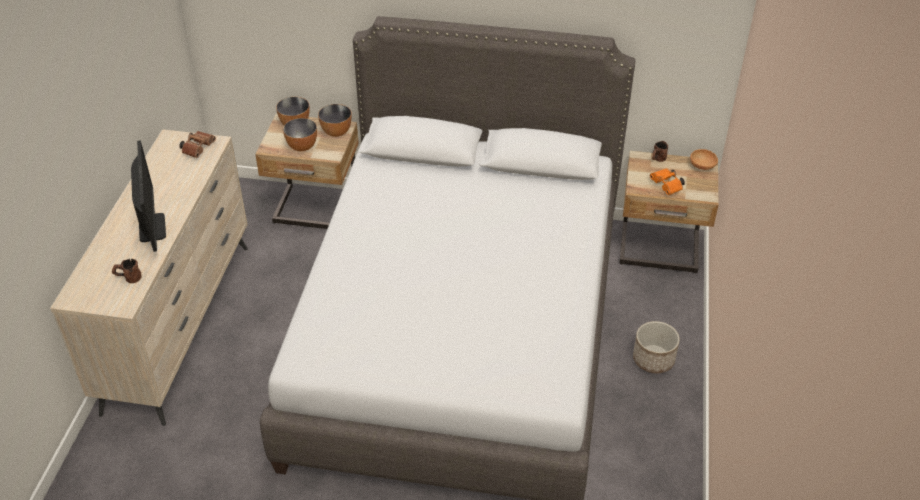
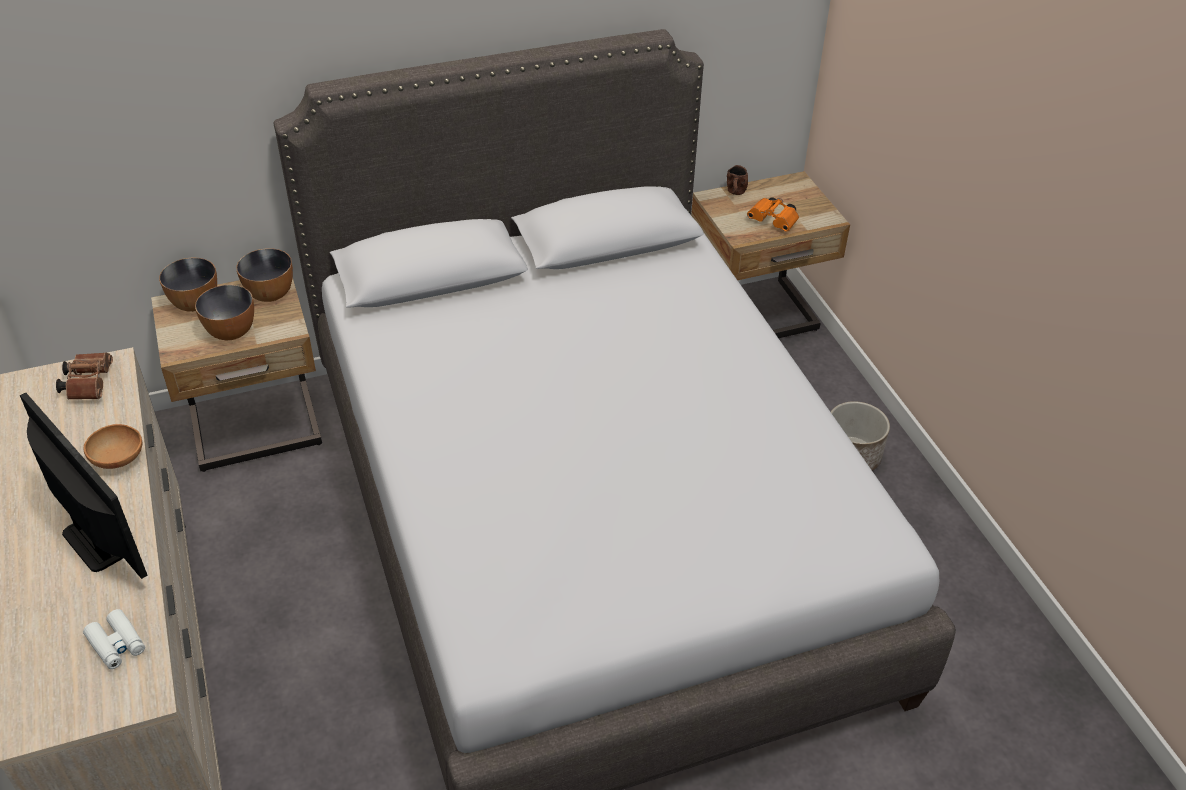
camera: 30 degrees left, 0 degrees up
(128, 278) = (117, 644): brown mug -> white binoculars
(702, 167) = (794, 185): brown bowl -> brown bowl (119, 460)

